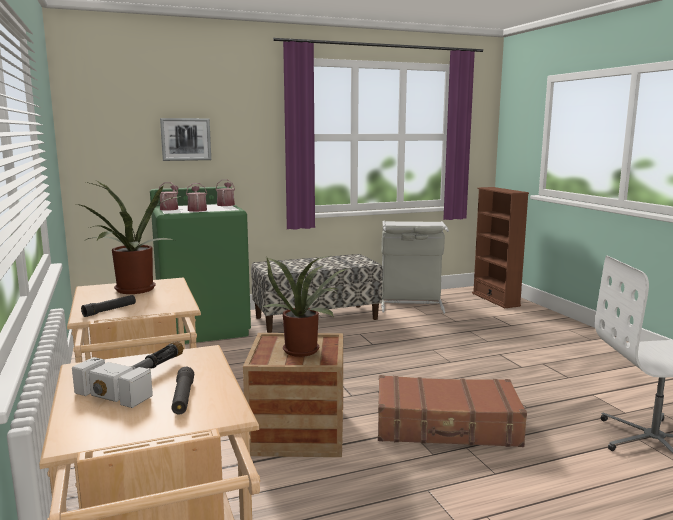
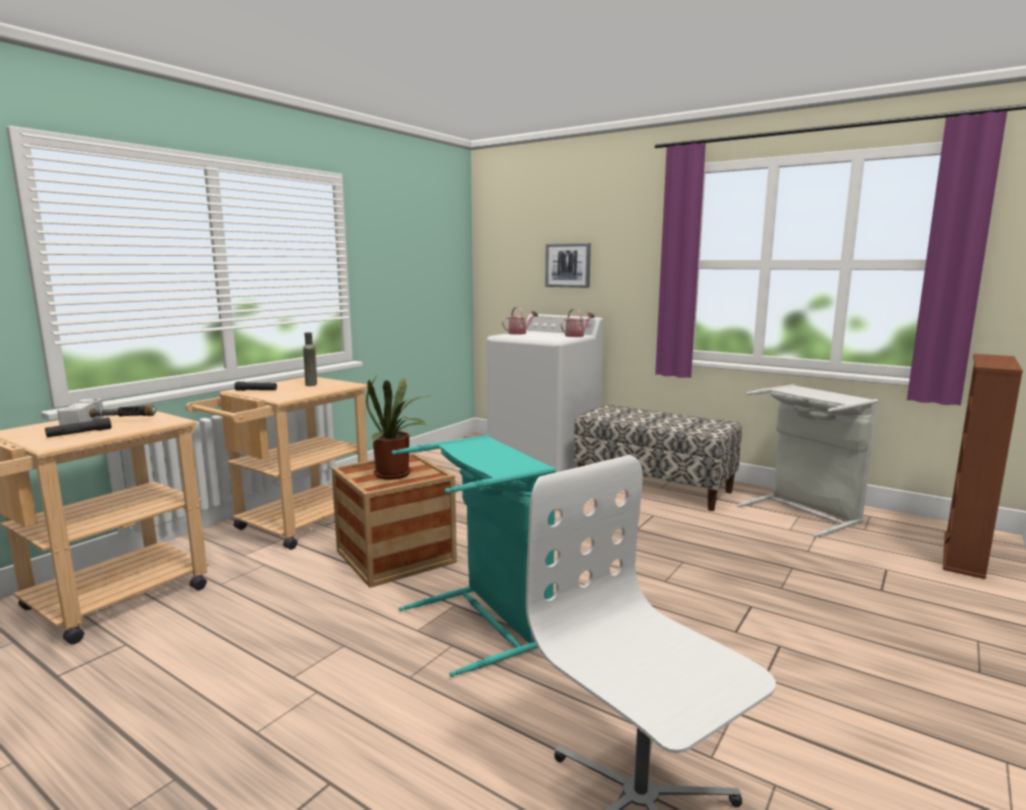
camera: 55 degrees right, 0 degrees up
(133, 291) = (311, 384): potted plant -> brown bottle
(197, 210) = (529, 336): watering can -> none
(204, 328) = (545, 460): green washing machine -> white washing machine
(447, 426) = (487, 622): brown suitcase -> turquoise laundry basket

